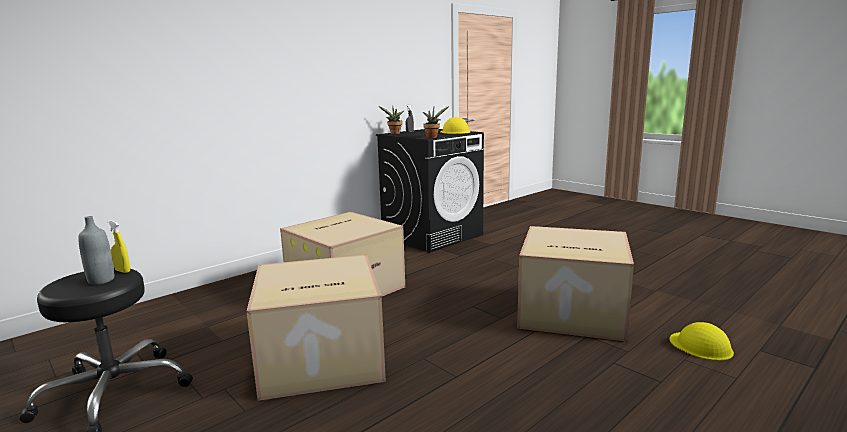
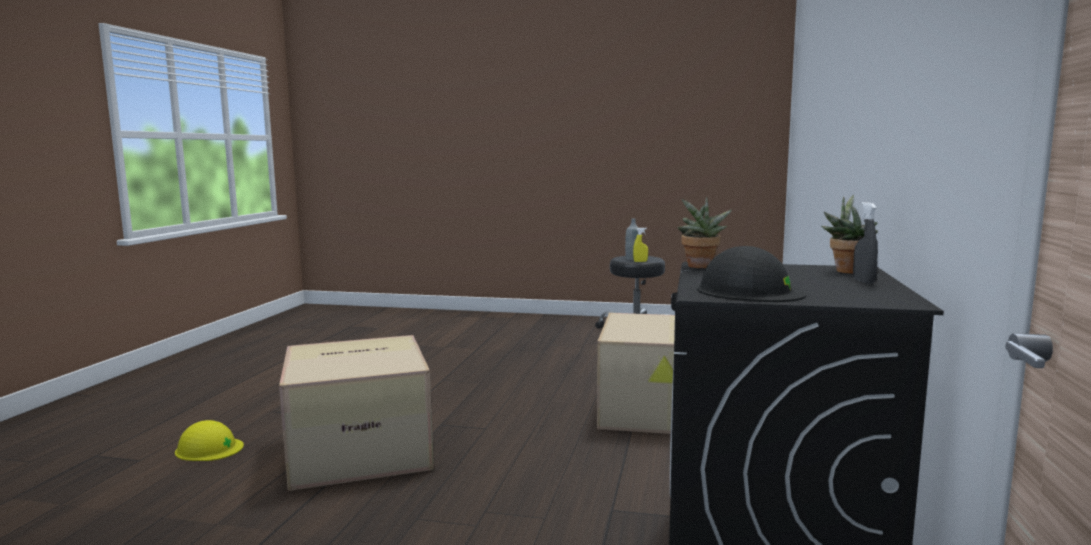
camera: 145 degrees right, 5 degrees down
(319, 359) = (555, 366): cardboard box -> none
(455, 132) = (749, 291): yellow hard hat -> black hard hat

